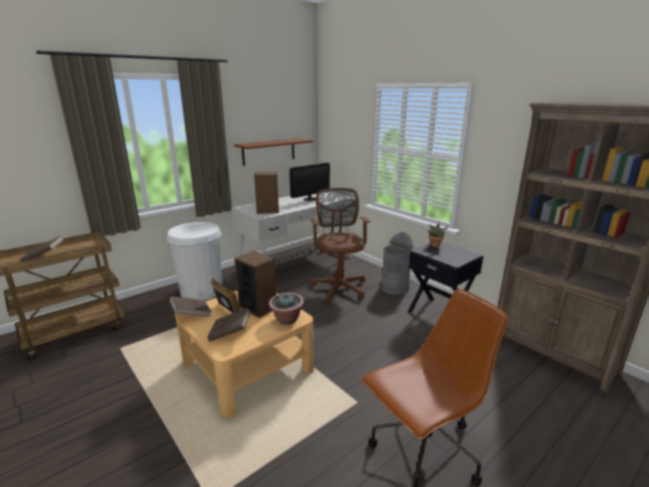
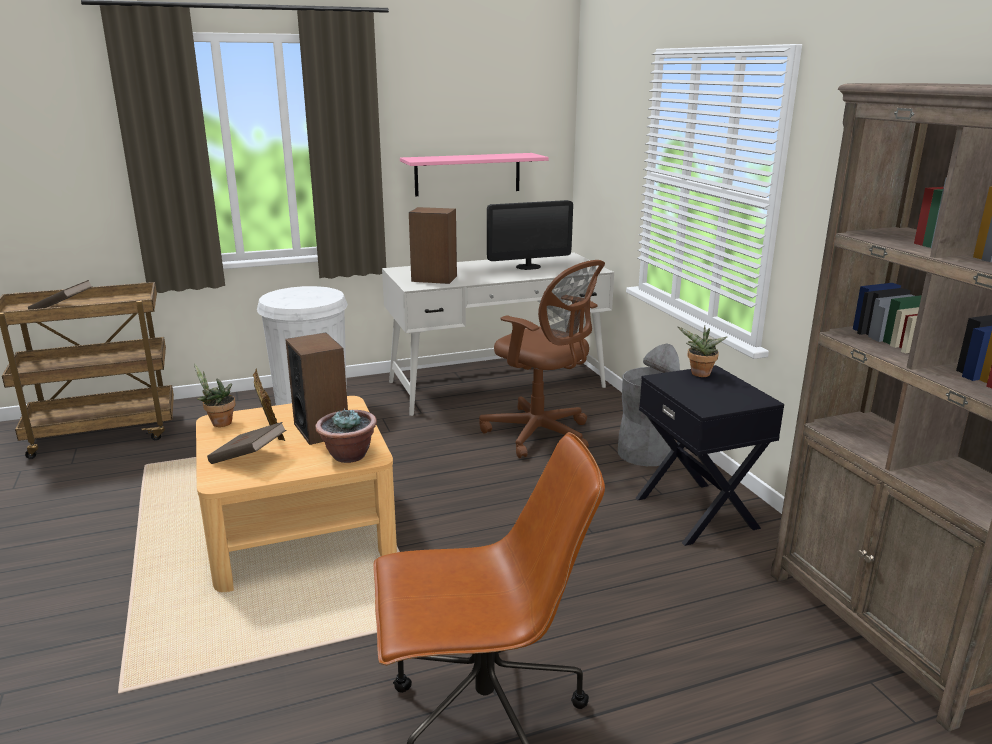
camera: 20 degrees right, 0 degrees up
(191, 314) = (219, 423): brown book -> potted plant
(269, 151) = (467, 174): brown shelf -> pink shelf
(339, 287) = (541, 435): brown office chair -> brown office chair turned 120 degrees clockwise

